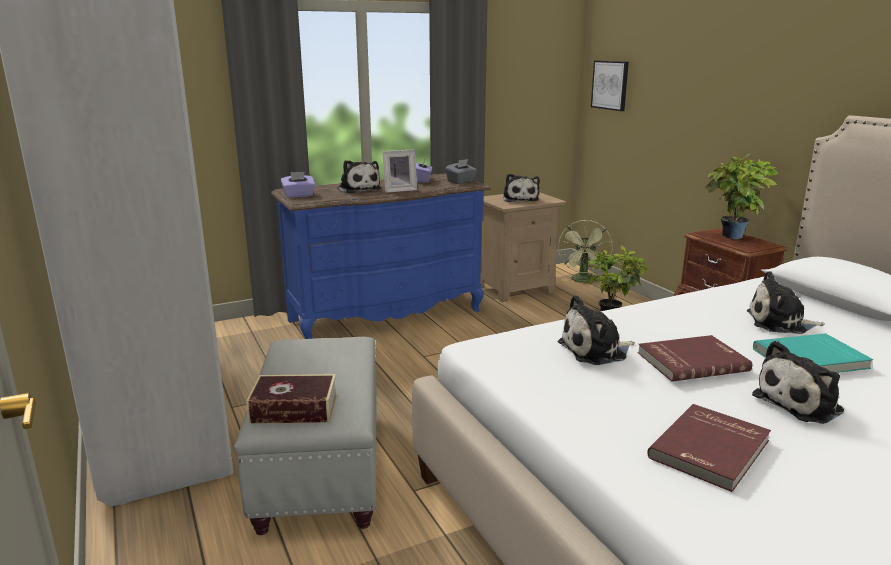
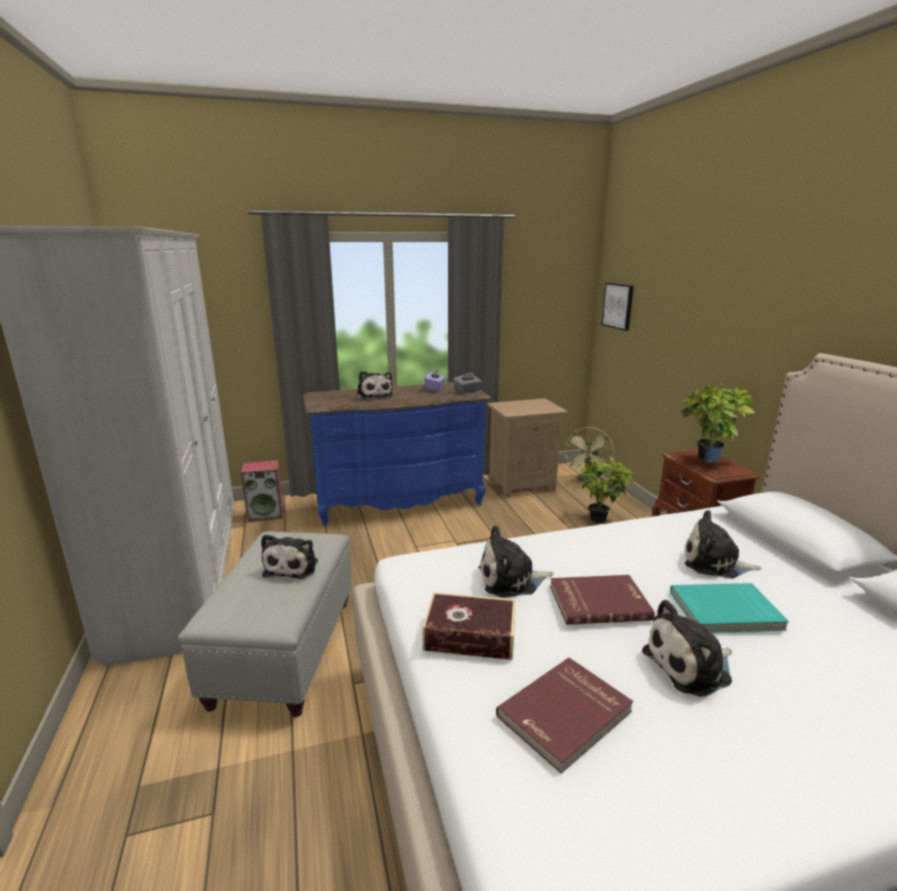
camera: 10 degrees right, 0 degrees up
(232, 337) = (266, 514): none -> speaker
(294, 409) = (242, 605): book -> book (470, 636)
(299, 195) = (320, 400): purple tissue box -> none
(399, 190) = (408, 398): picture frame -> none
(520, 199) = (526, 407): plush toy -> plush toy (293, 566)

